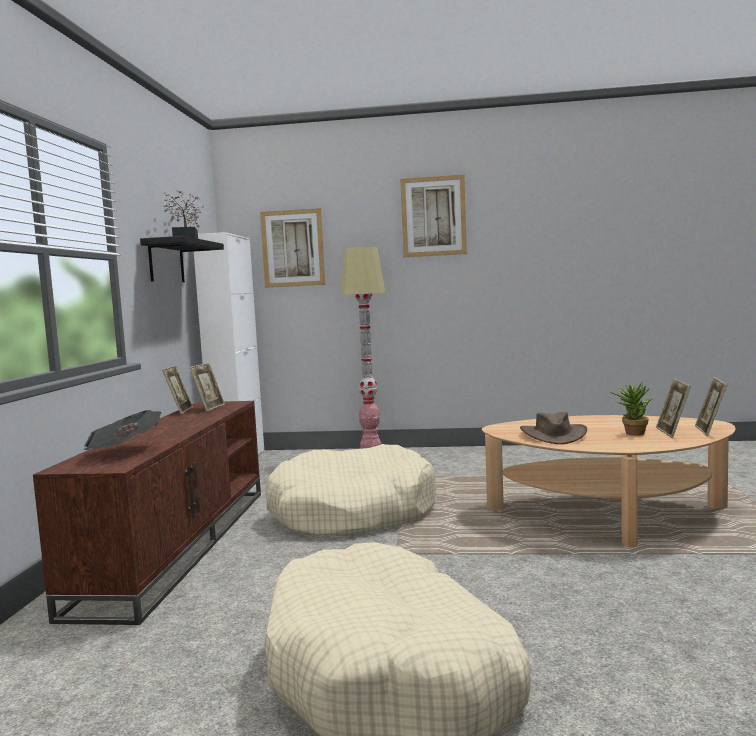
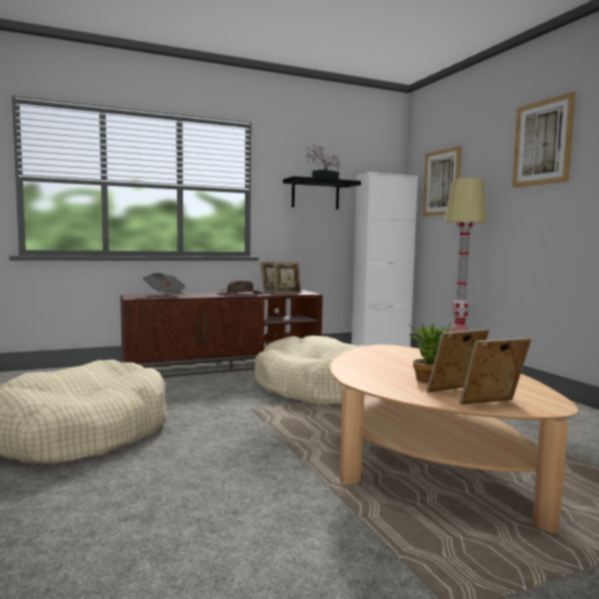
camera: 60 degrees right, 0 degrees up
(553, 435) = (377, 360): brown hat -> brown hat (240, 294)

